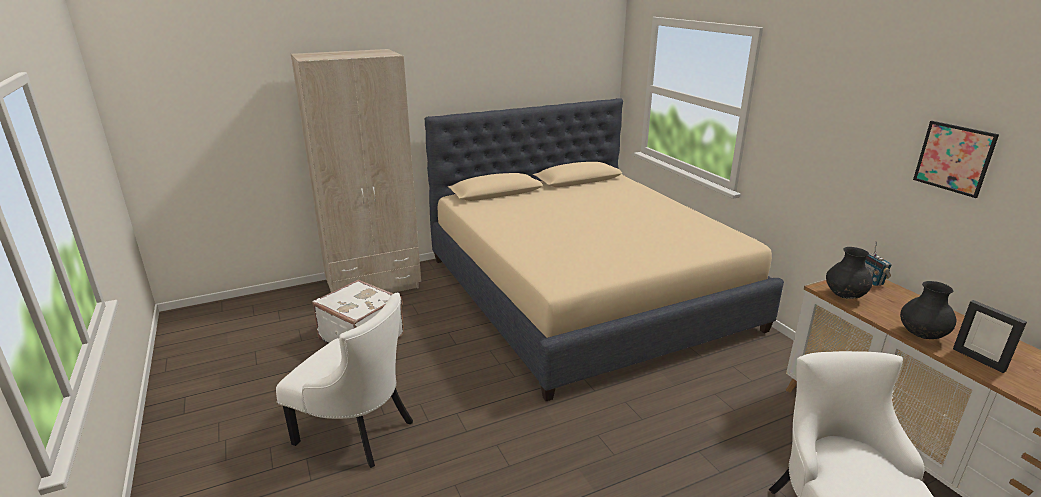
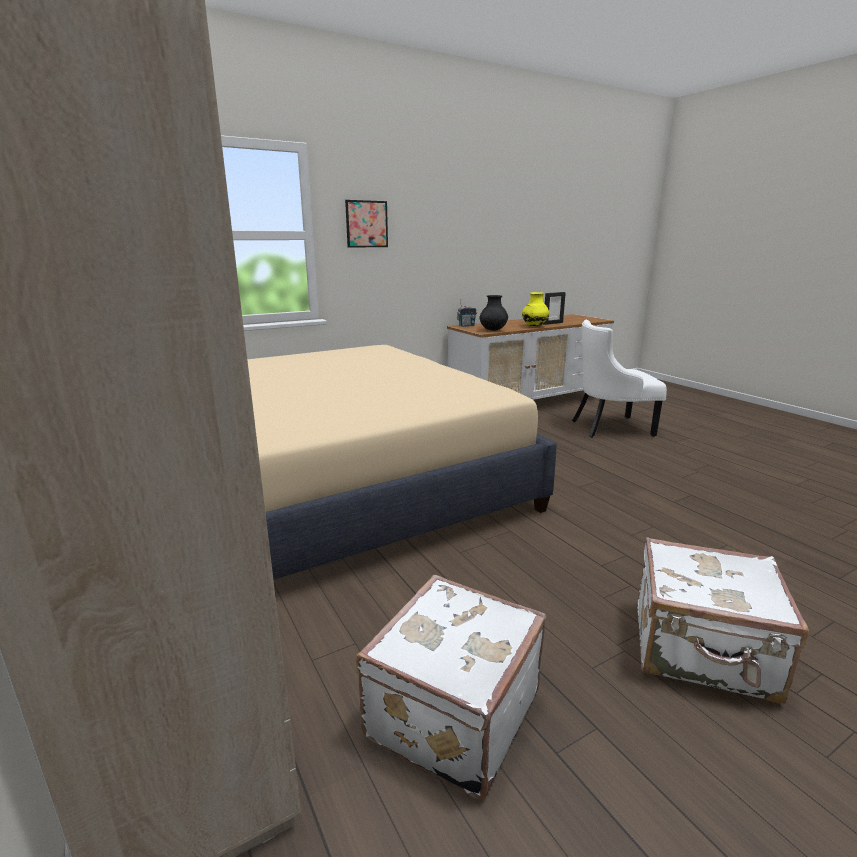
camera: 95 degrees left, 5 degrees down
(354, 431) = (702, 652): white chair -> white suitcase
(922, 335) = (534, 326): black vase -> yellow vase
(954, 158) = (478, 229): picture -> picture (366, 224)

